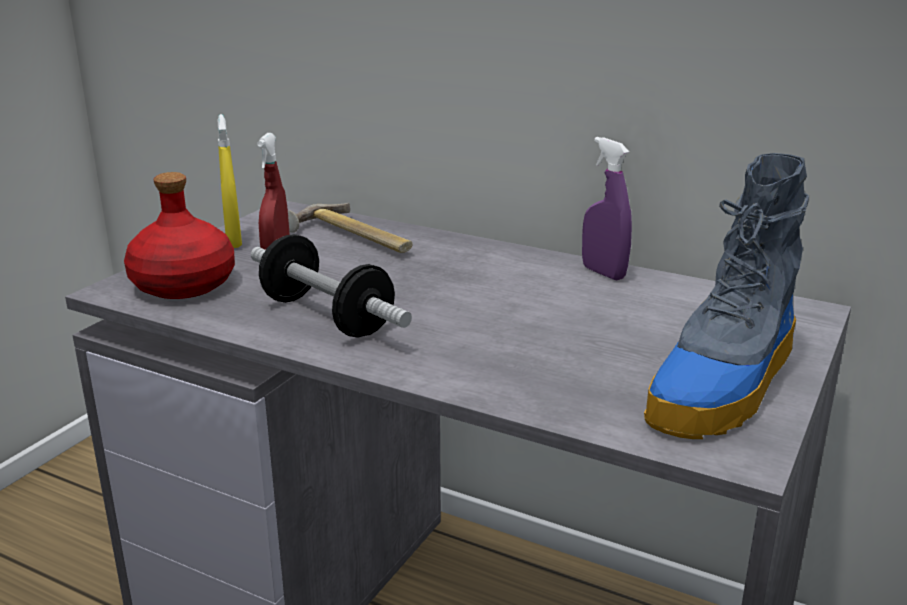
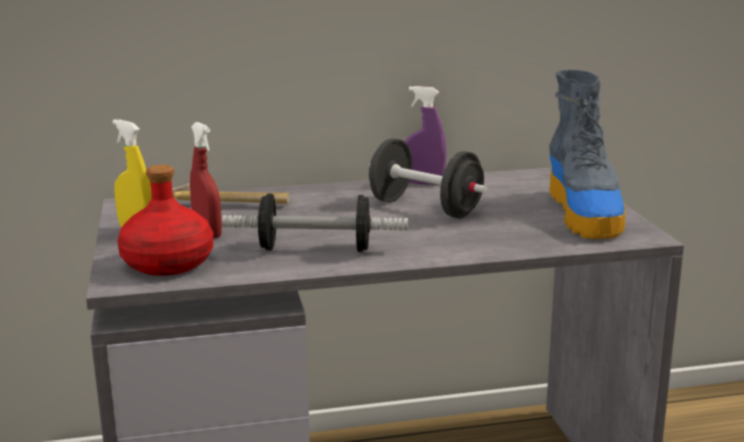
camera: 40 degrees left, 5 degrees down
(537, 306) = (425, 208): none -> black dumbbell

